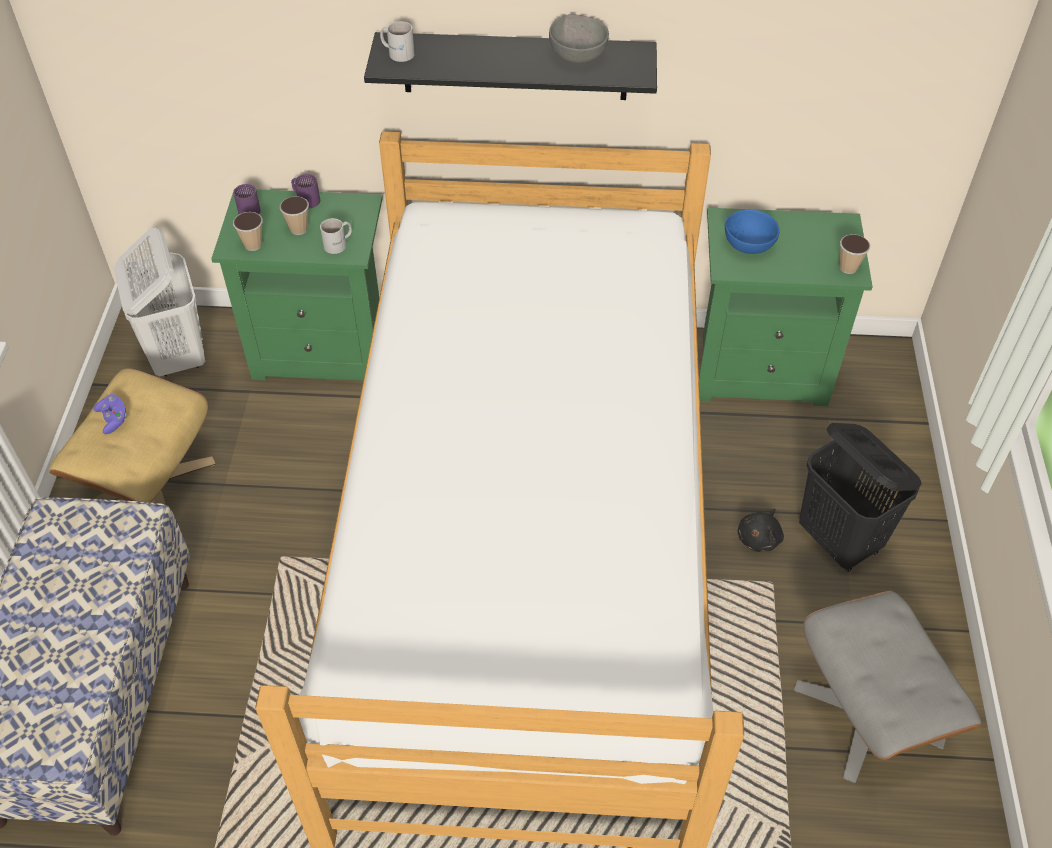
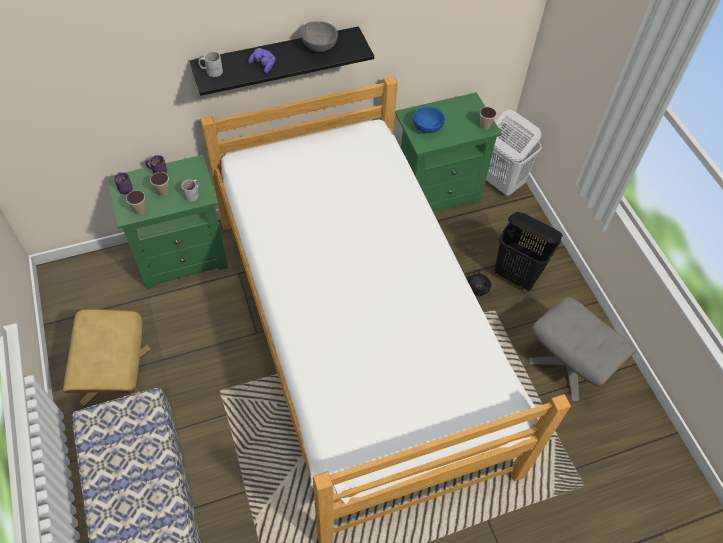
camera: 25 degrees left, 5 degrees up
(113, 419) = (91, 345): purple game controller -> purple game controller (263, 65)
(178, 355) = (91, 288): white laundry basket -> white laundry basket (501, 182)

